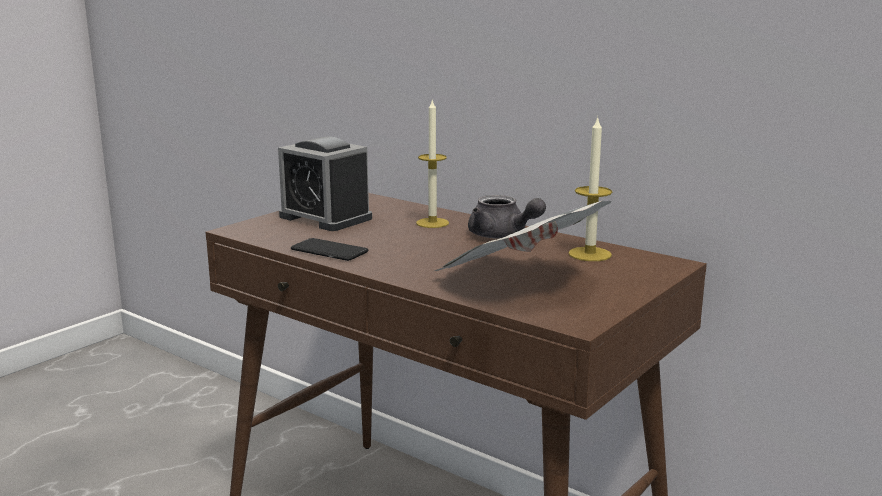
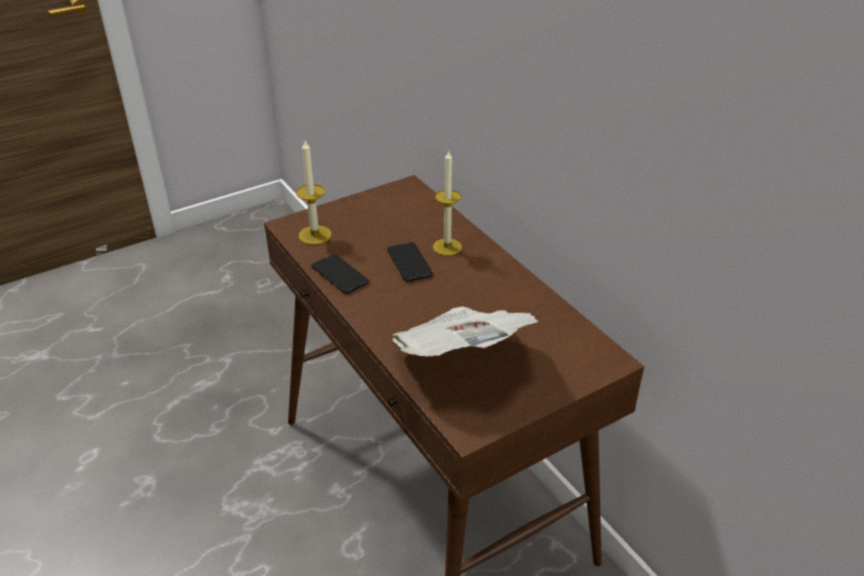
camera: 20 degrees right, 20 degrees up
(325, 217) = (365, 220): alarm clock -> none
(401, 235) = (409, 263): none -> phone
(502, 236) = (493, 281): grey teapot -> none
(590, 254) = (548, 328): candle -> candle (315, 235)

